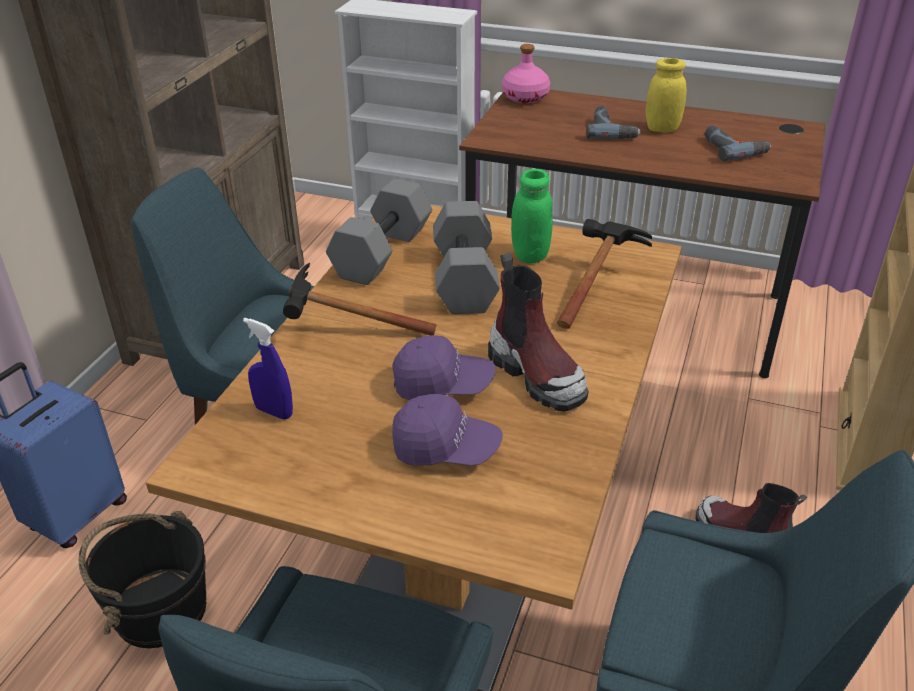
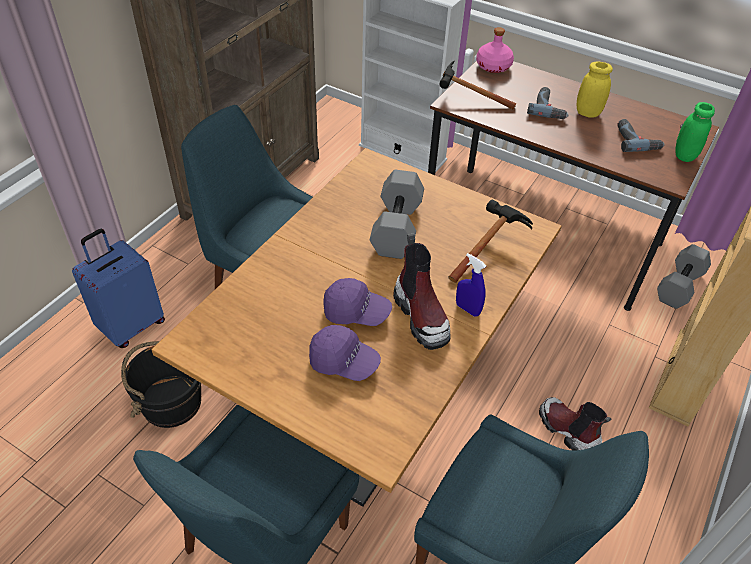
camera: 10 degrees right, 10 degrees up
(274, 412) = (241, 312): blue spray bottle -> blue spray bottle (467, 309)
(343, 329) = (303, 255): hammer -> hammer (466, 99)
(383, 254) = (347, 196): grey dumbbell -> grey dumbbell (680, 287)
(530, 255) = (449, 215): green jar -> green jar (684, 155)

